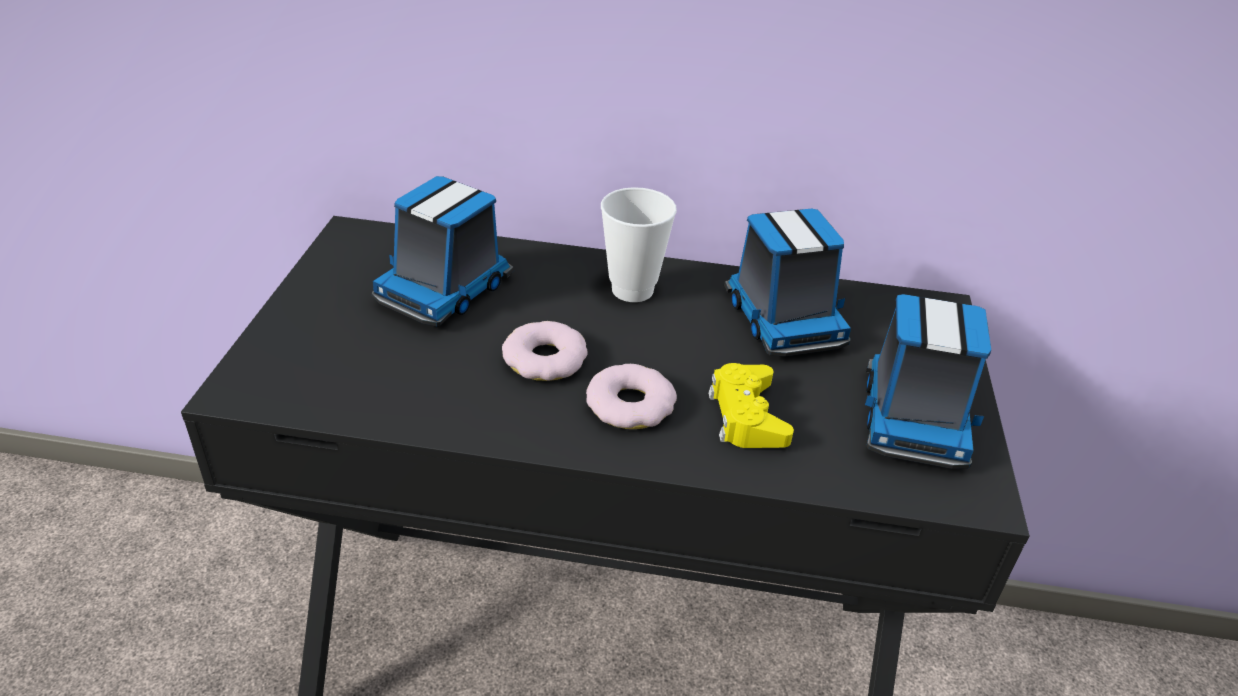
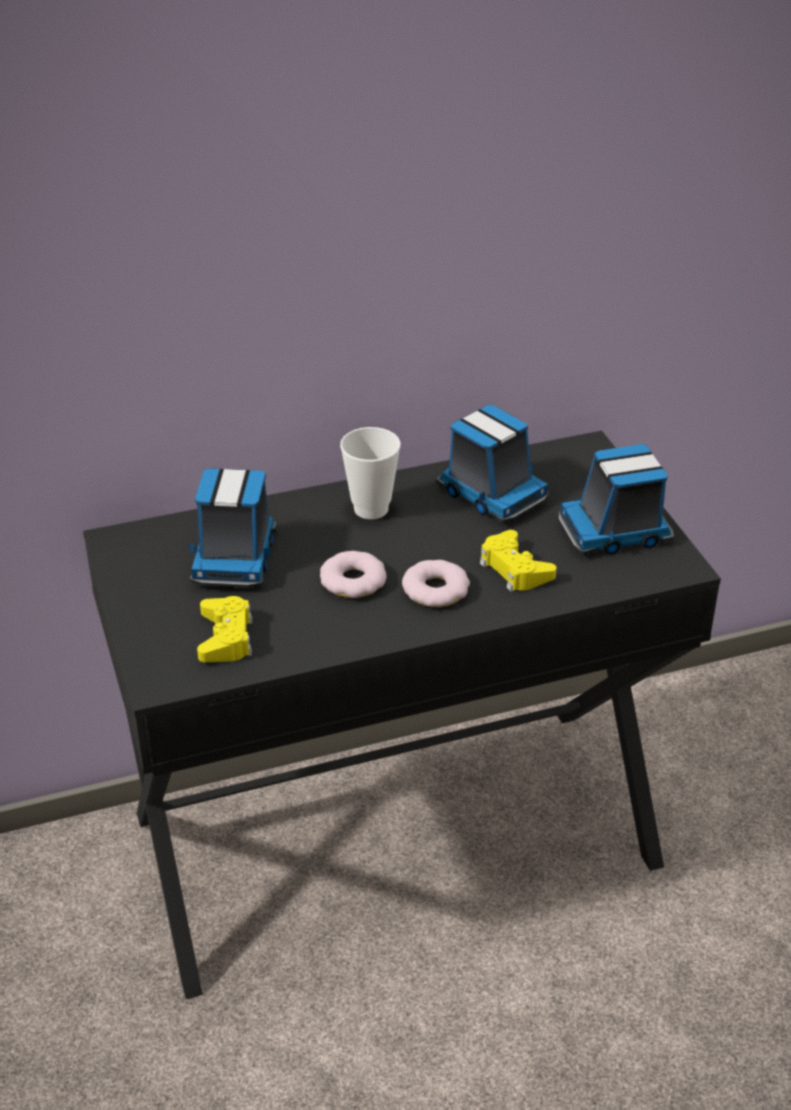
camera: 25 degrees left, 0 degrees up
(353, 369) = (226, 637): none -> yellow game controller
(913, 417) = (616, 531): toy truck -> toy truck turned 90 degrees clockwise

